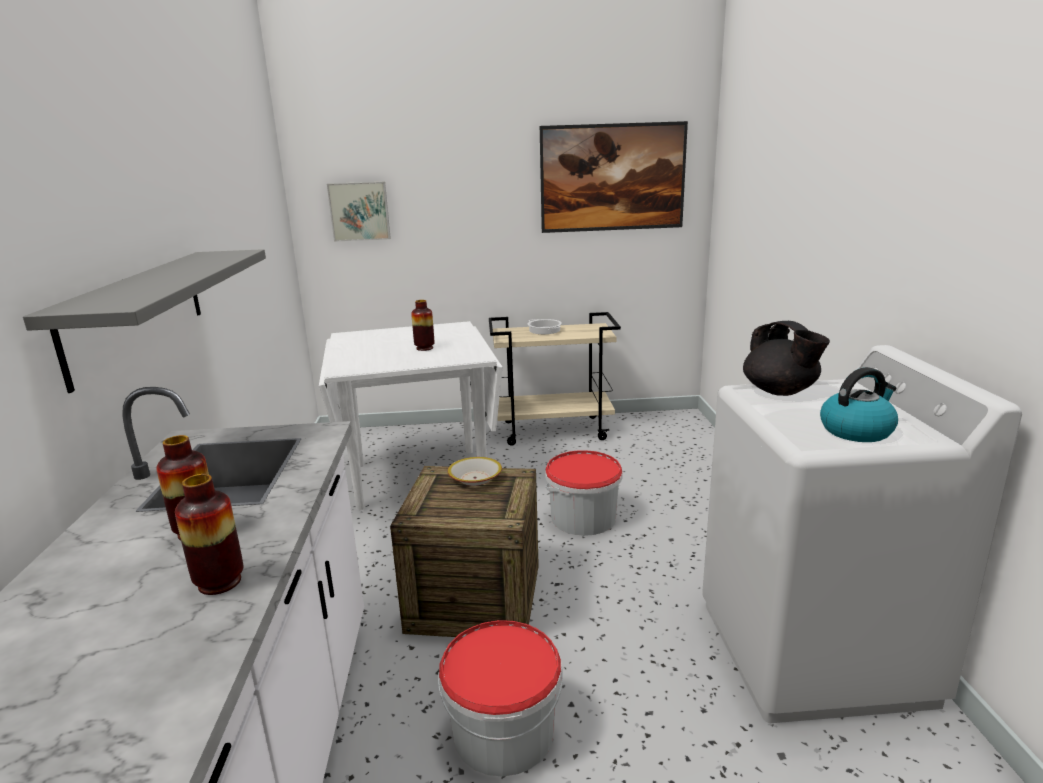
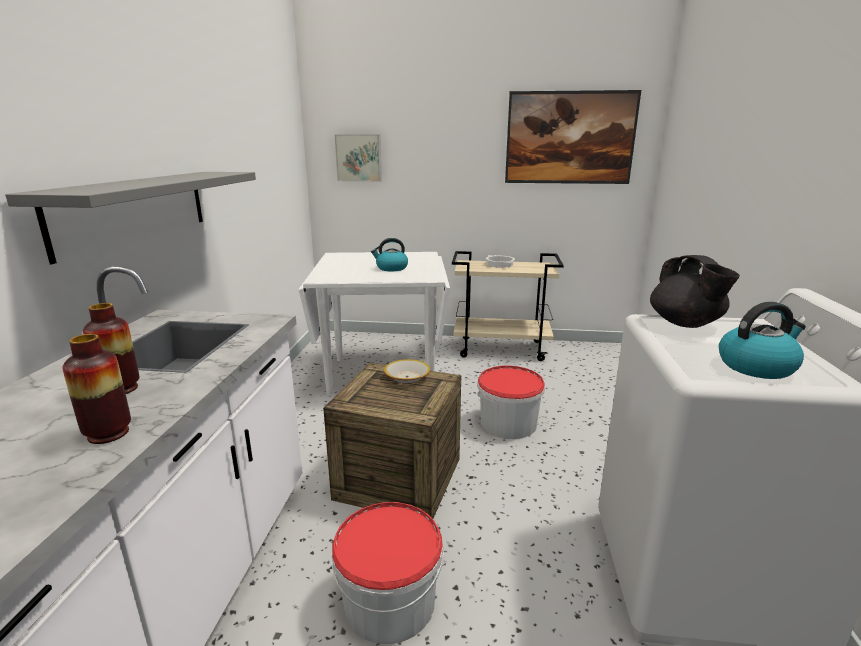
camera: 10 degrees right, 0 degrees up
(424, 348) = (391, 268): vase -> kettle

